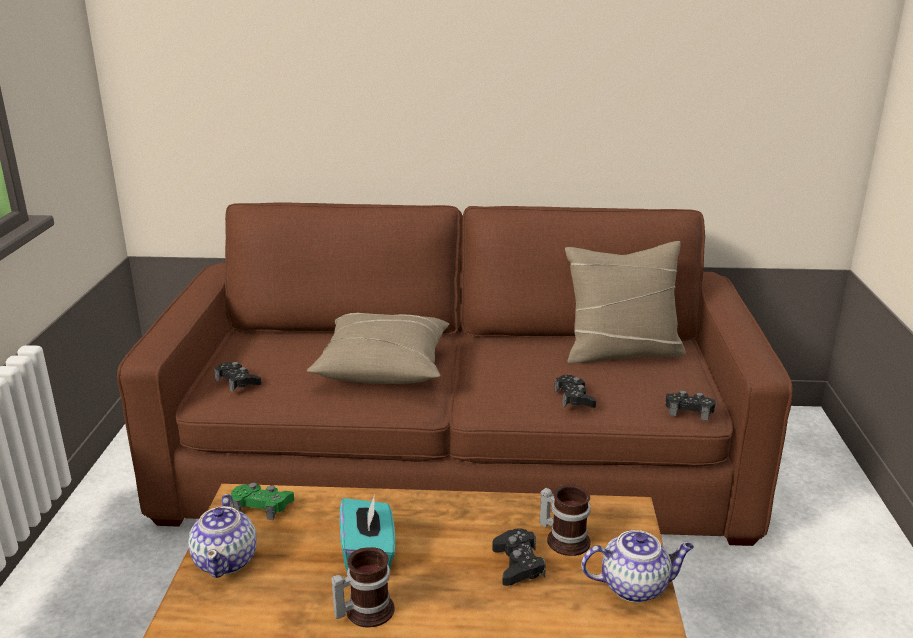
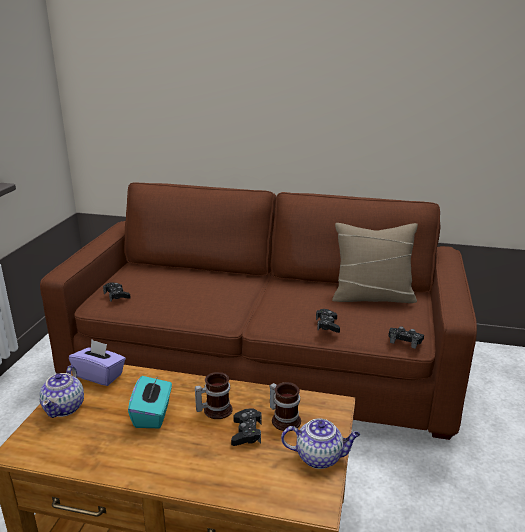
camera: 10 degrees right, 0 degrees up
(262, 506) = (100, 375): green game controller -> purple tissue box
(364, 610) = (136, 450): mug -> mug (214, 410)
(383, 367) = (210, 293): beige pillow -> none

